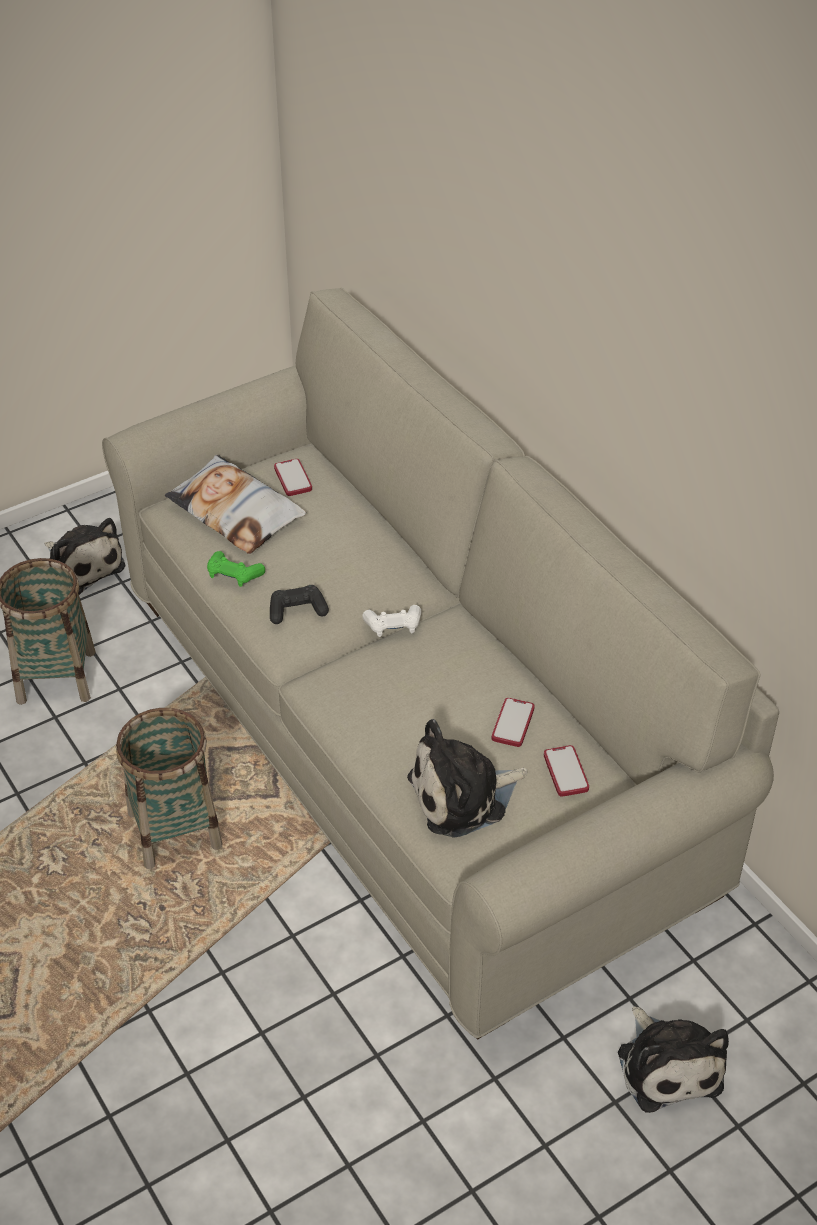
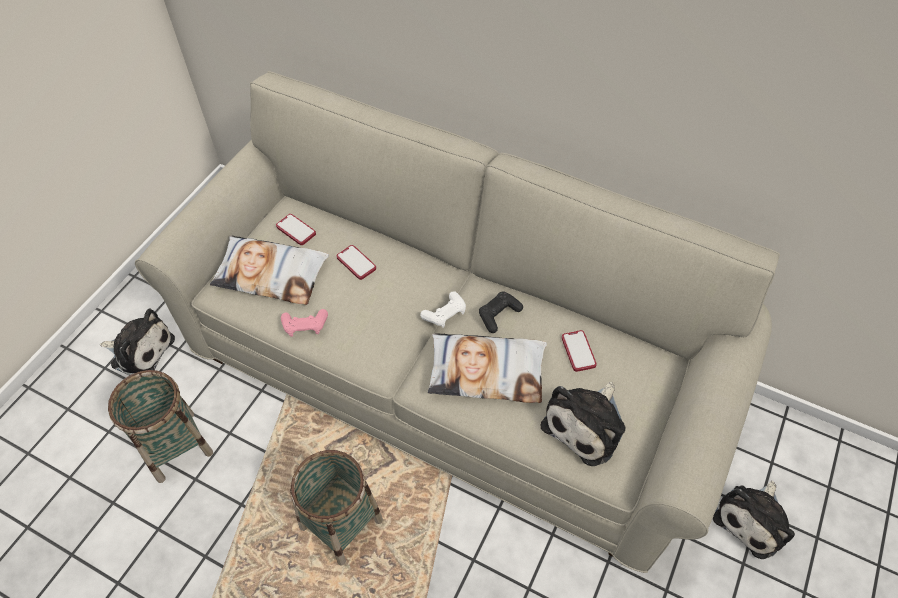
camera: 30 degrees left, 10 degrees up
(234, 575) = (305, 326): green game controller -> pink game controller
(297, 610) = (371, 333): black game controller -> black game controller (498, 315)
(394, 698) = (487, 371): none -> pillow
(566, 772) = (637, 371): phone -> phone (356, 263)
(668, 1065) = (753, 519): plush toy -> plush toy turned 90 degrees clockwise

